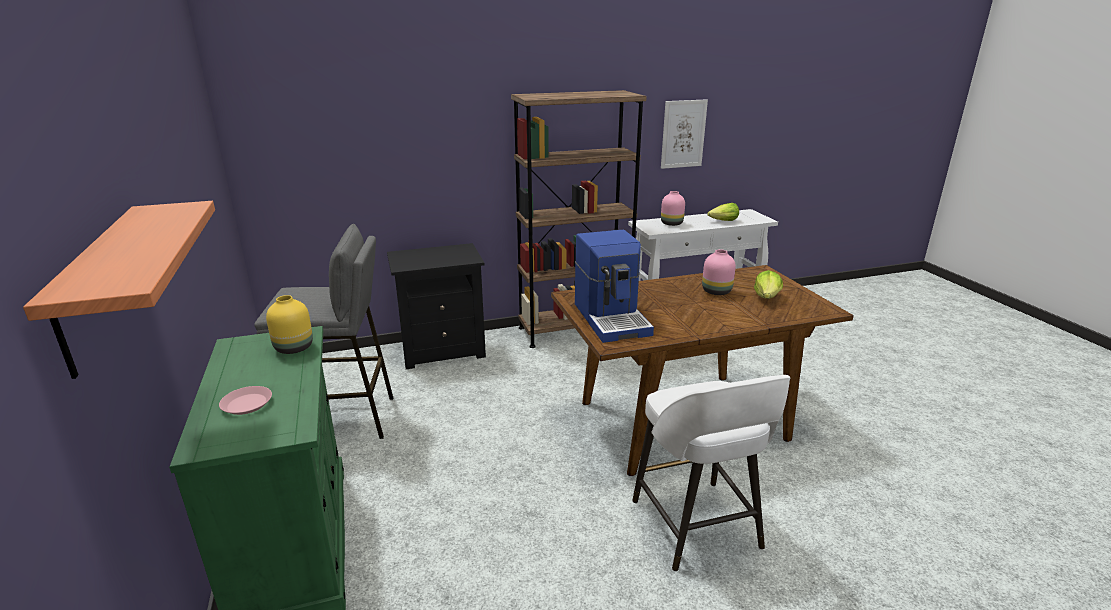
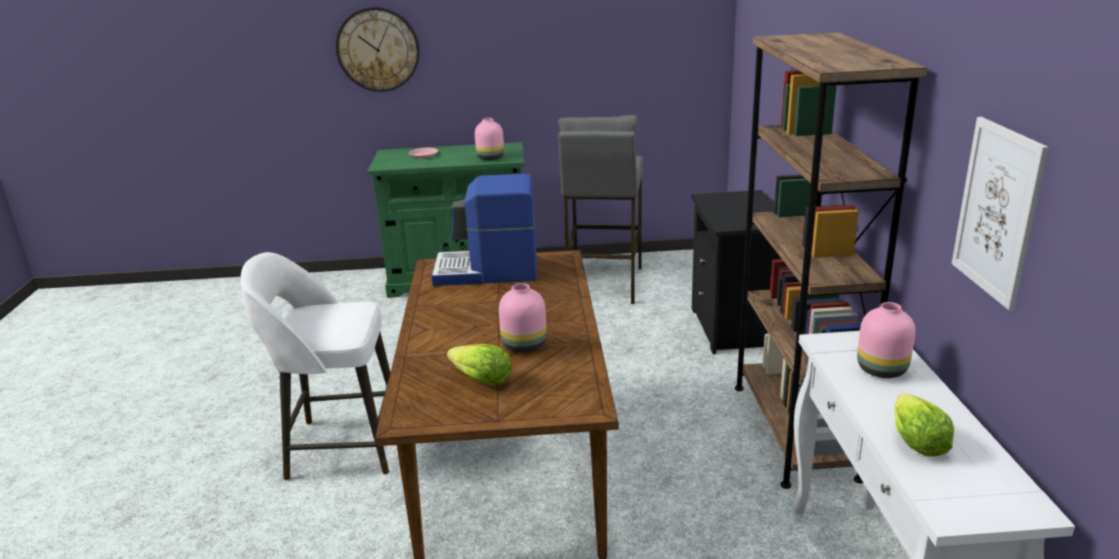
camera: 105 degrees right, 0 degrees up
(101, 285) = (378, 49): shelf -> wall clock
(294, 347) = (491, 158): yellow vase -> pink vase

